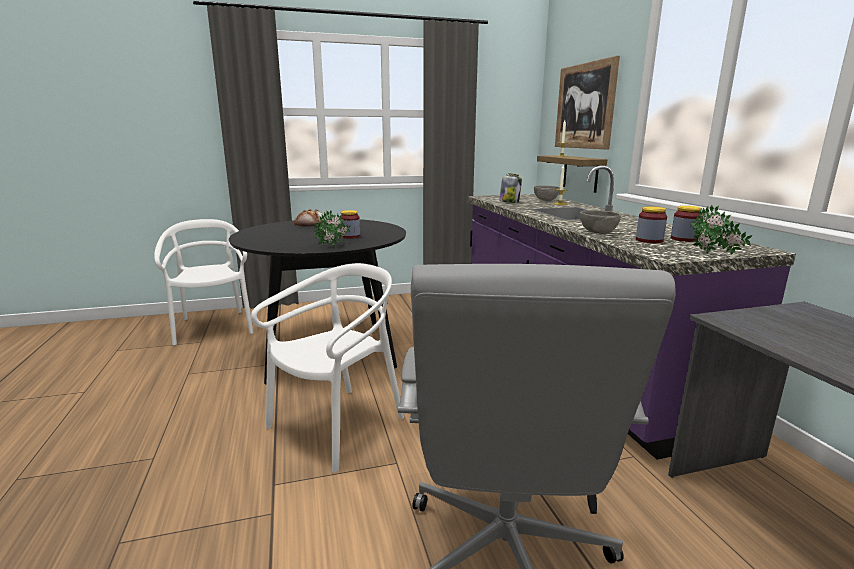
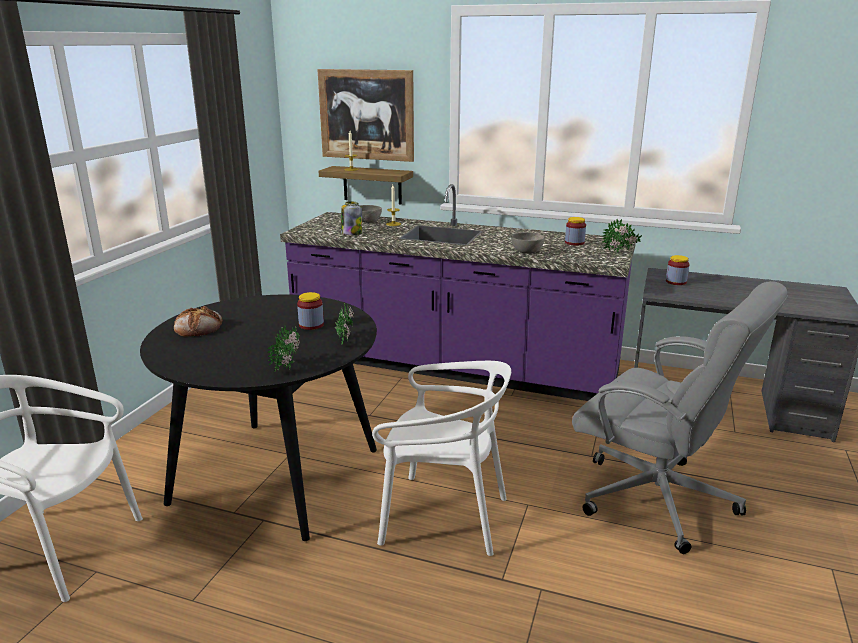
camera: 55 degrees left, 5 degrees up
(273, 245) = (289, 367): none -> potted plant
(337, 425) = (443, 517): white chair -> white chair turned 120 degrees clockwise
(649, 240) = (567, 250): jar -> jar (676, 282)

